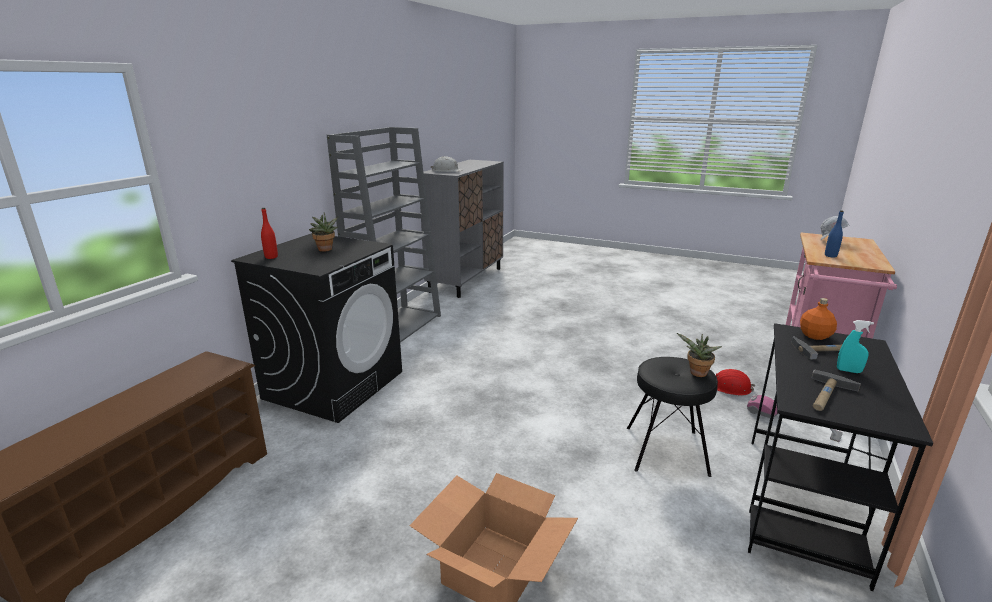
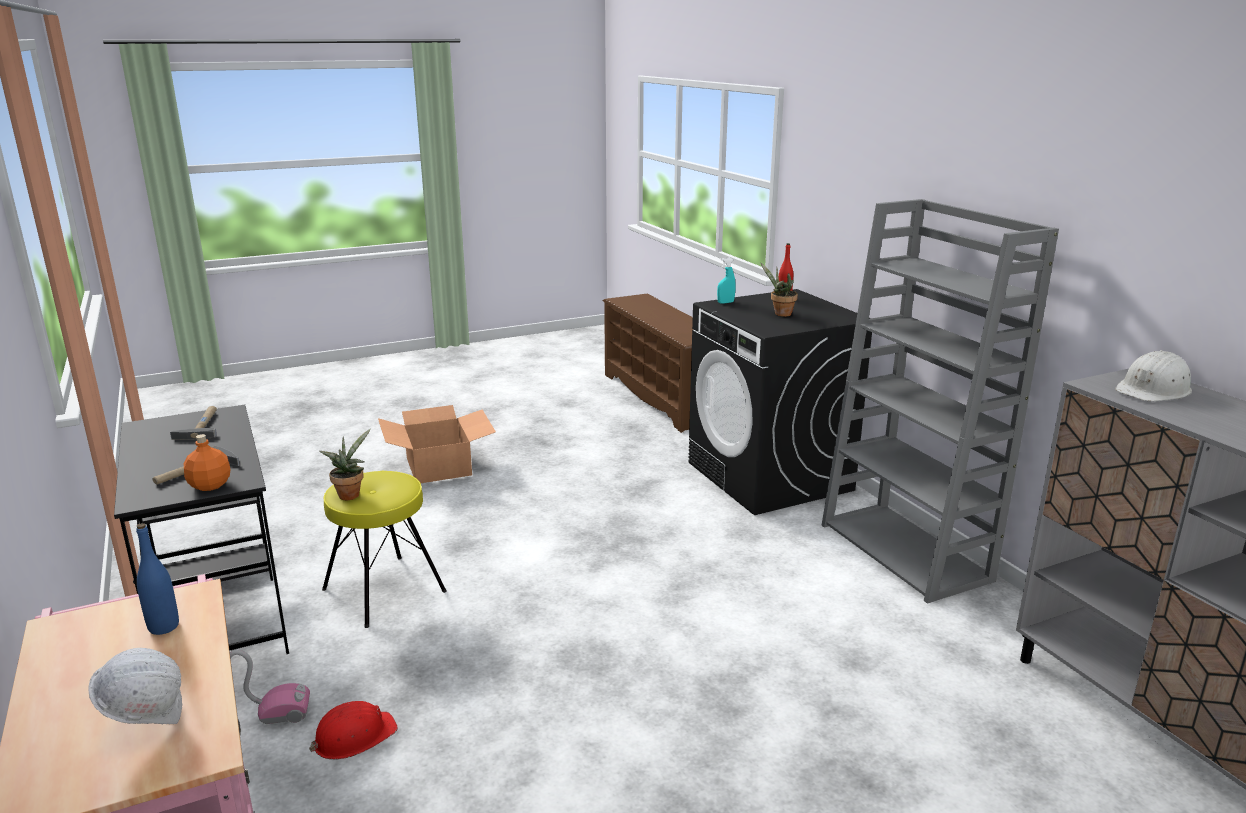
camera: 130 degrees right, 0 degrees up
(665, 450) = (385, 590): black stool -> yellow stool
(848, 371) = (176, 455): turquoise spray bottle -> turquoise spray bottle (725, 302)

